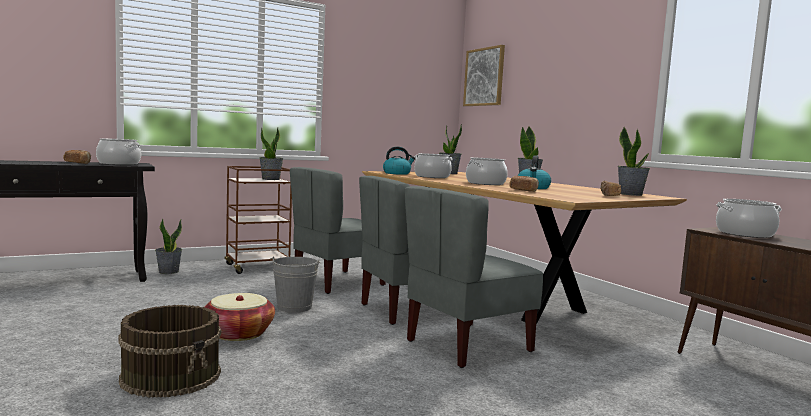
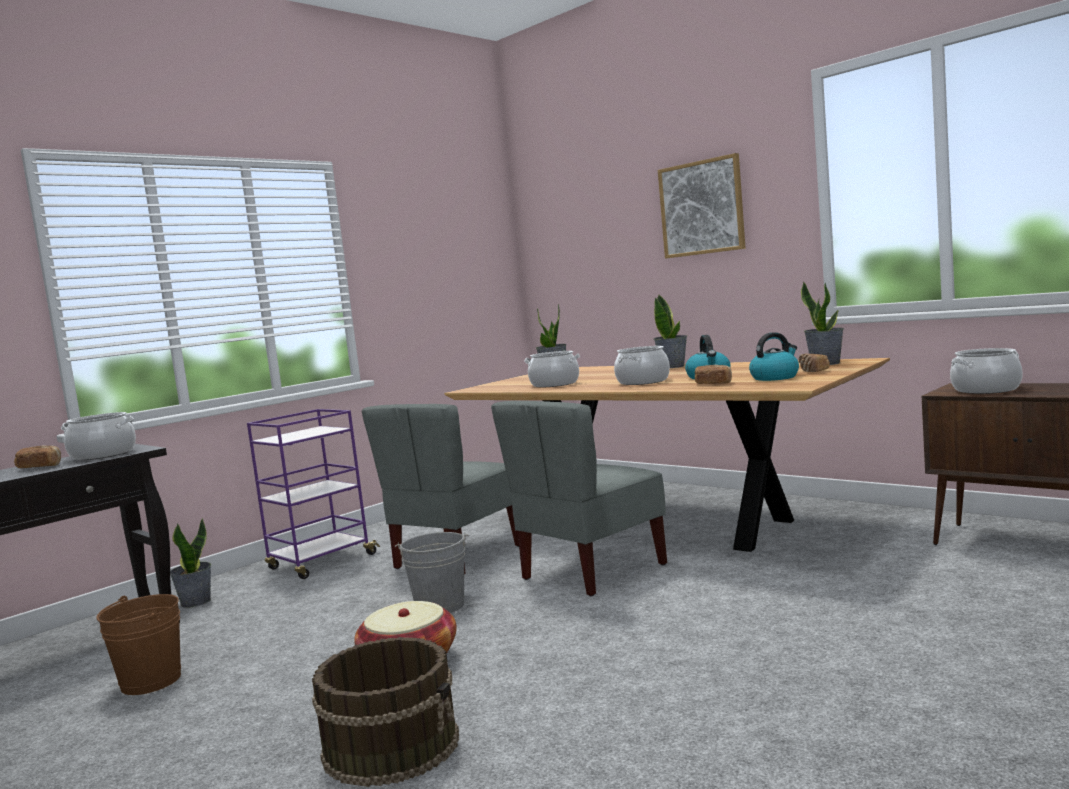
camera: 15 degrees left, 0 degrees up
(96, 306) = (151, 681): none -> brown bucket
(258, 267) = (321, 562): brown cart -> purple cart
(271, 179) = (315, 430): potted plant -> none
(397, 173) = (499, 388): kettle -> kettle (775, 377)
(467, 345) = (708, 598): grey chair -> none
(484, 77) = (556, 233): picture -> picture (702, 208)

